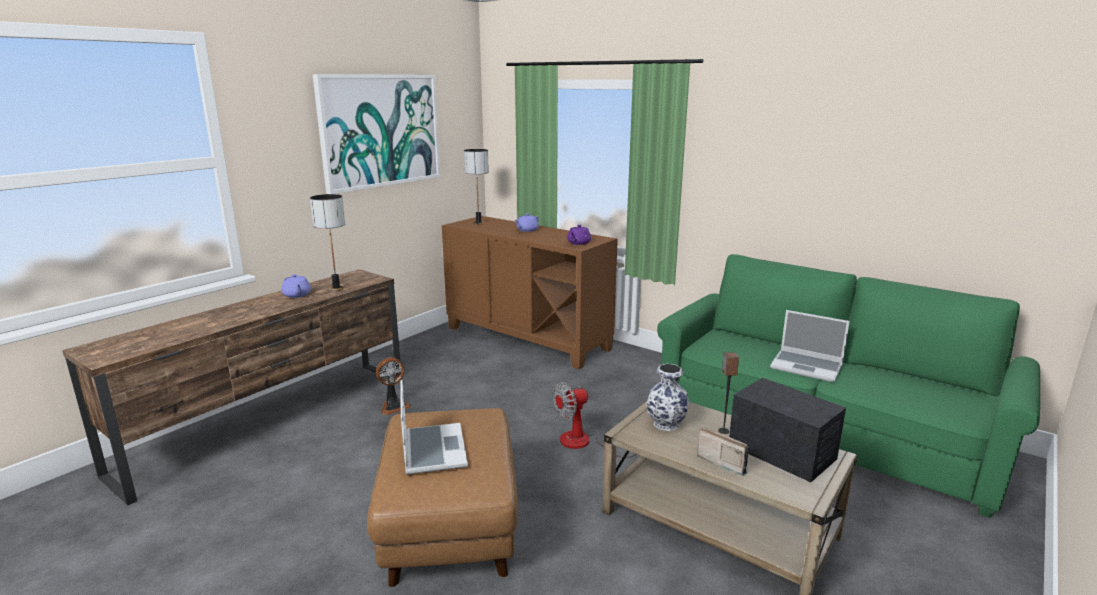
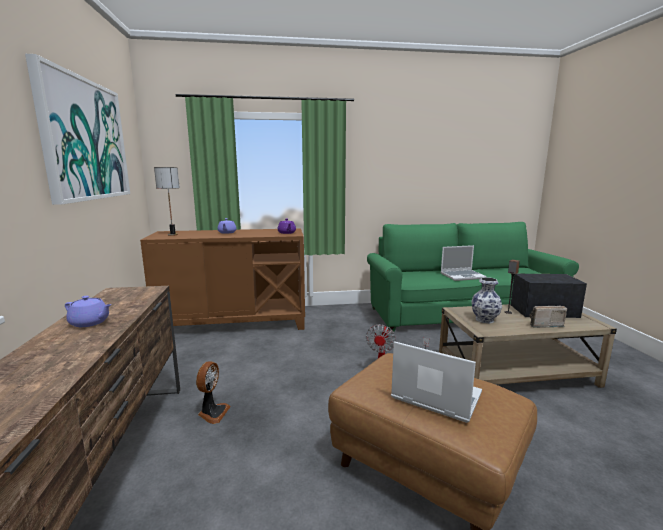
camera: 45 degrees left, 5 degrees down
(337, 288) = (127, 305): table lamp -> none

